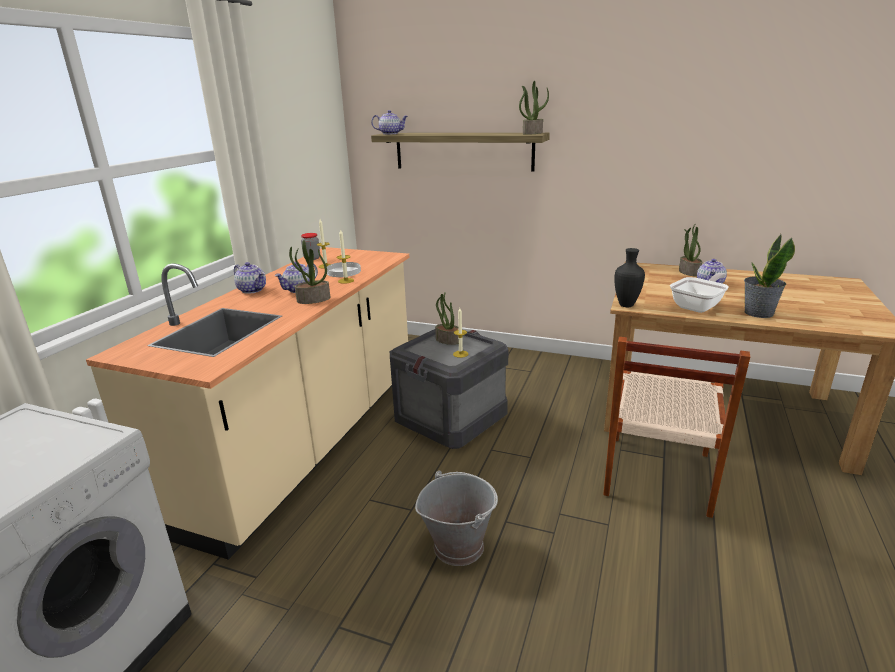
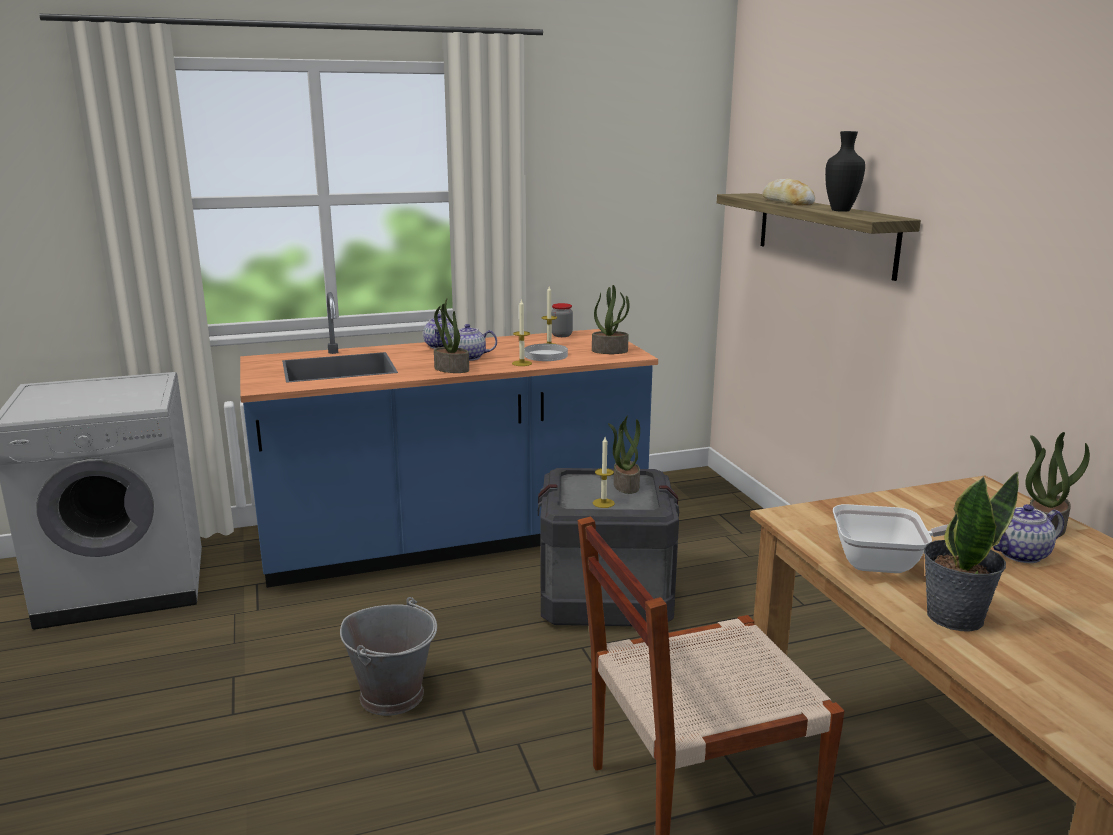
camera: 50 degrees right, 5 degrees down
(306, 442) = (455, 541): beige counter -> blue counter
(391, 133) = (745, 195): teapot -> none
(440, 133) = (787, 202): none -> bread
(532, 133) = (883, 217): potted plant -> potted plant (610, 351)
(626, 305) = (788, 515): black vase -> black vase (841, 210)

